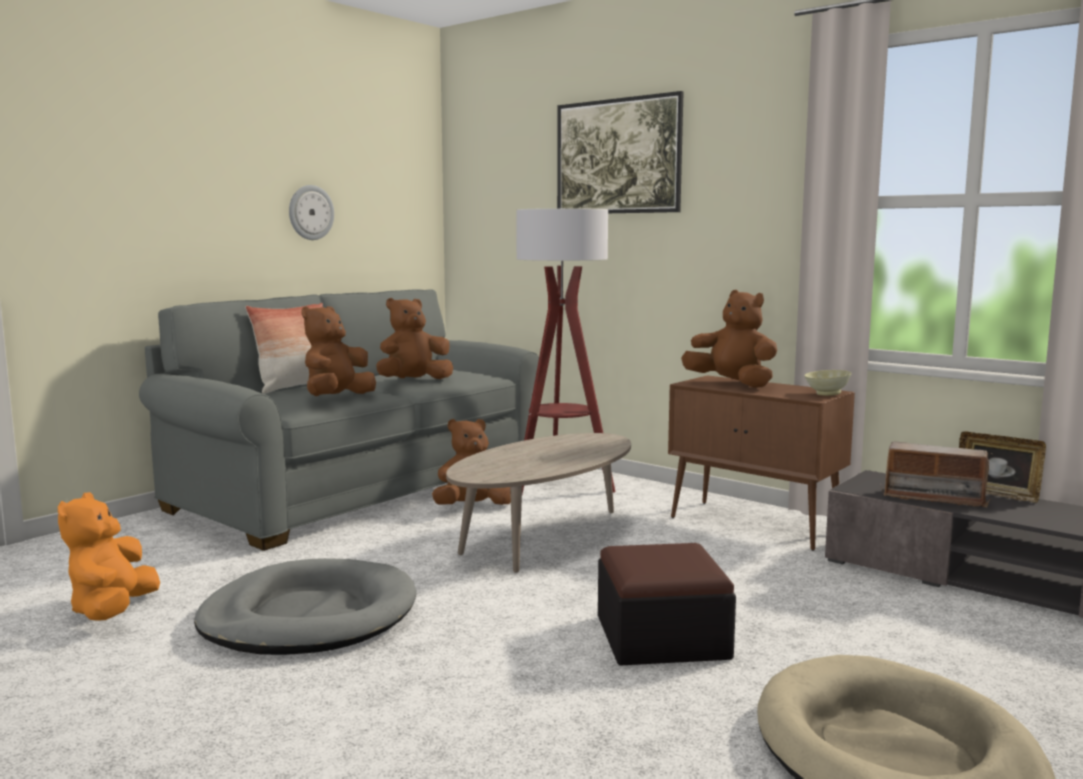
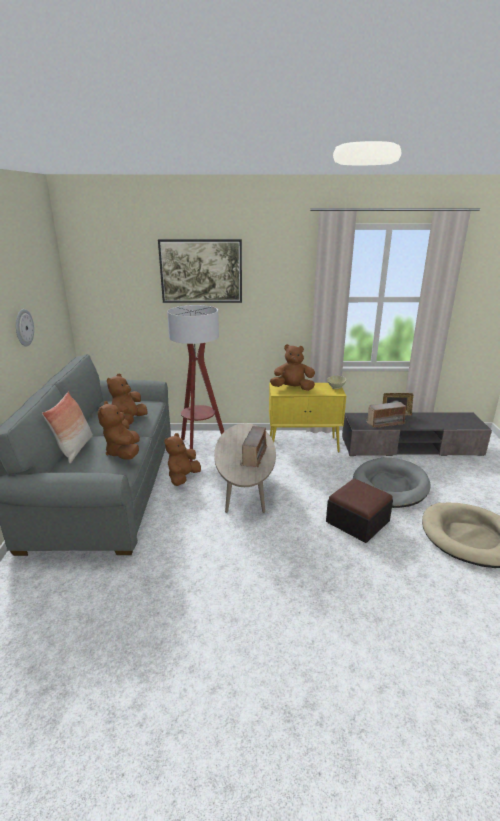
camera: 40 degrees left, 15 degrees up
(113, 611) = (125, 638): orange plush toy -> none
(309, 616) = (225, 583): grey dog bed -> grey dog bed (389, 486)
(543, 462) = (254, 456): none -> radio
(755, 525) = (304, 445): brown cabinet -> yellow cabinet

